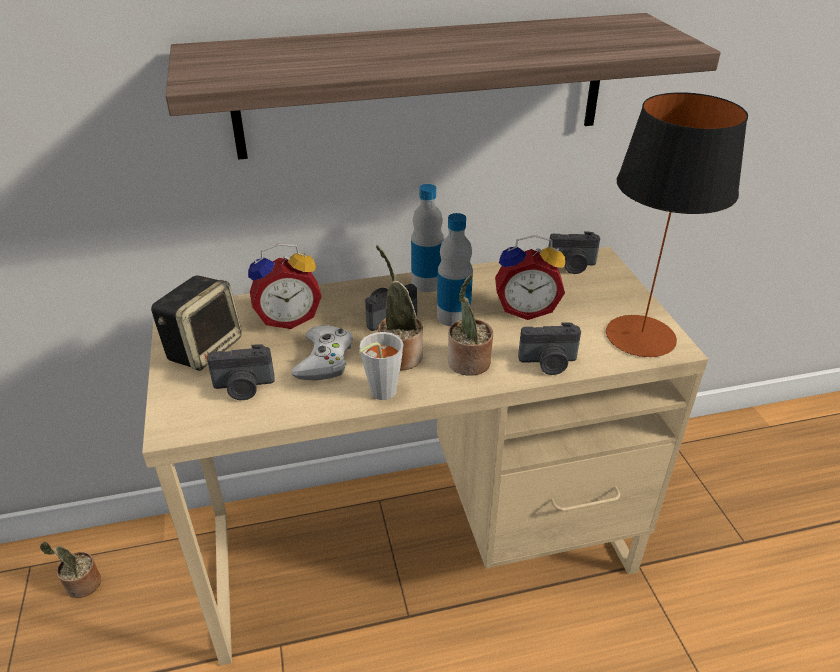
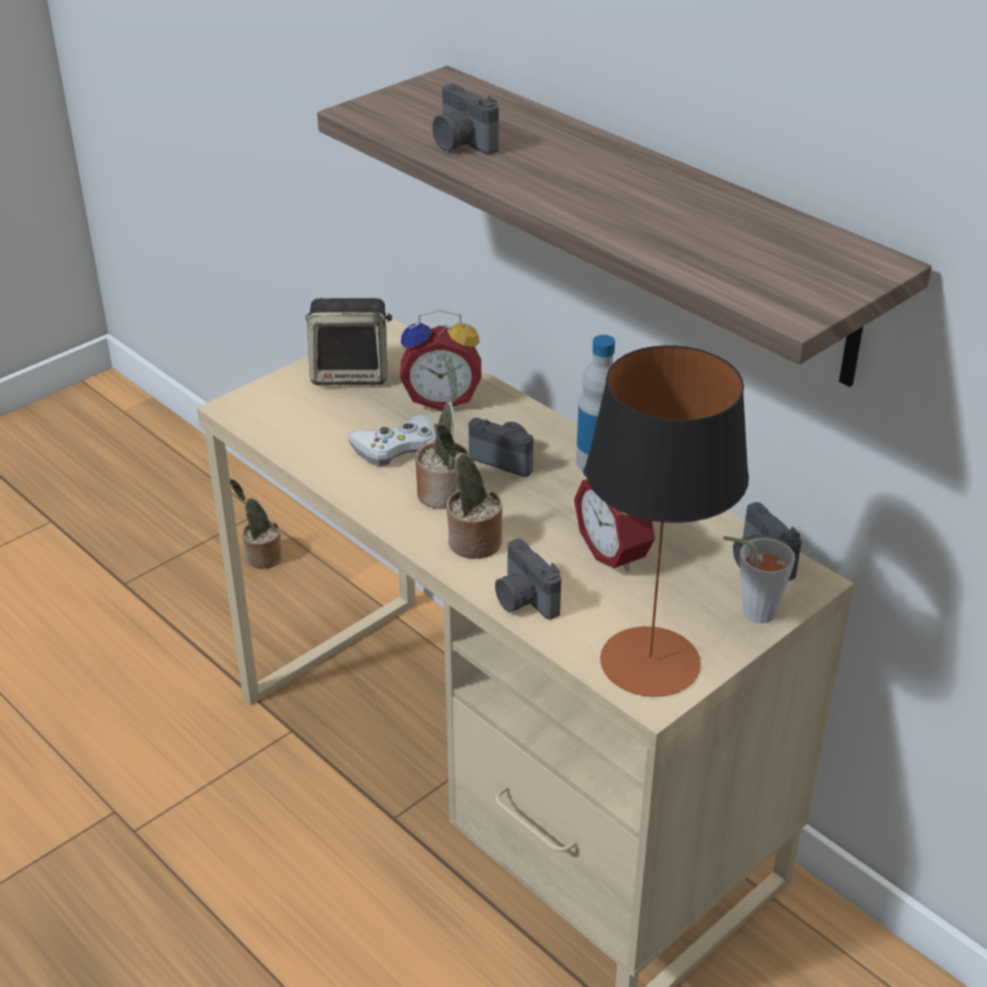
camera: 60 degrees right, 0 degrees up
(243, 388) = (315, 420): camera -> camera (461, 143)
(288, 318) = (441, 398): alarm clock -> alarm clock turned 45 degrees counterclockwise
(378, 394) = (371, 501): grey cup -> grey cup (750, 610)
(453, 316) = (549, 503): bottle -> none

